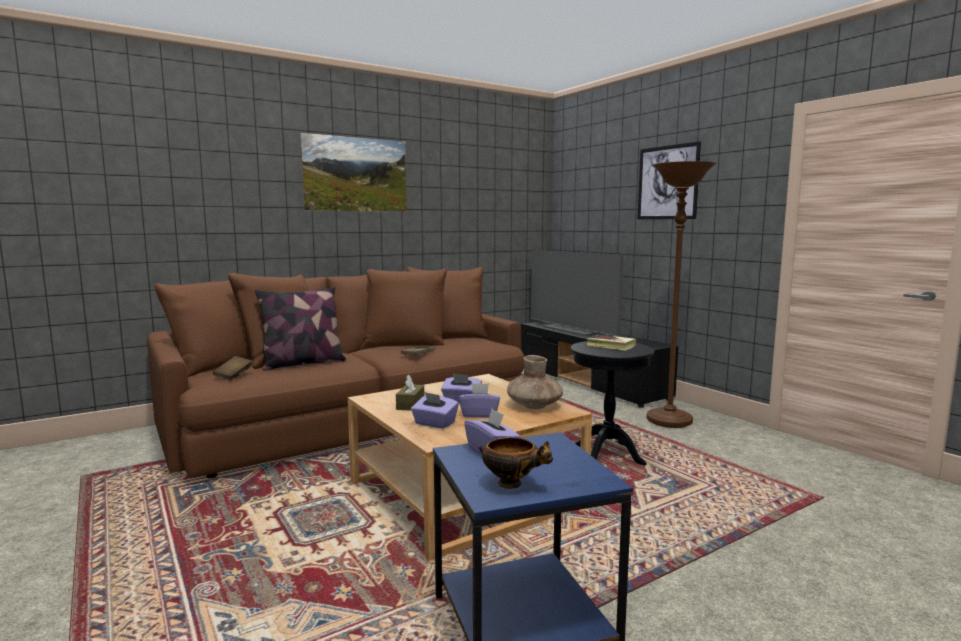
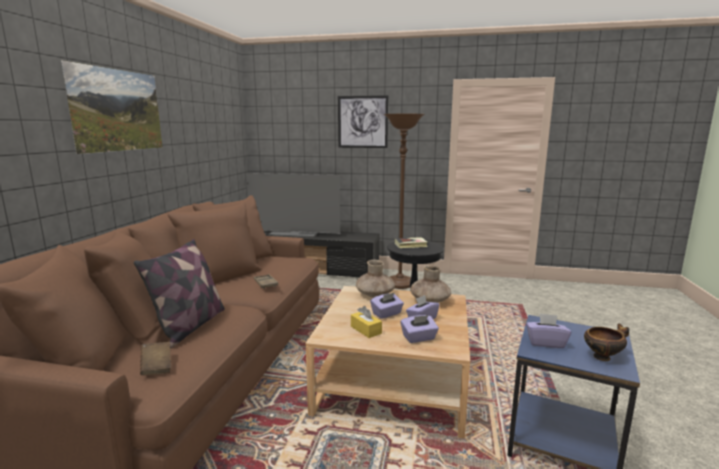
camera: 45 degrees left, 5 degrees up
(410, 404) = (366, 330): brown tissue box -> yellow tissue box
(495, 386) = (375, 294): none -> brown vase

